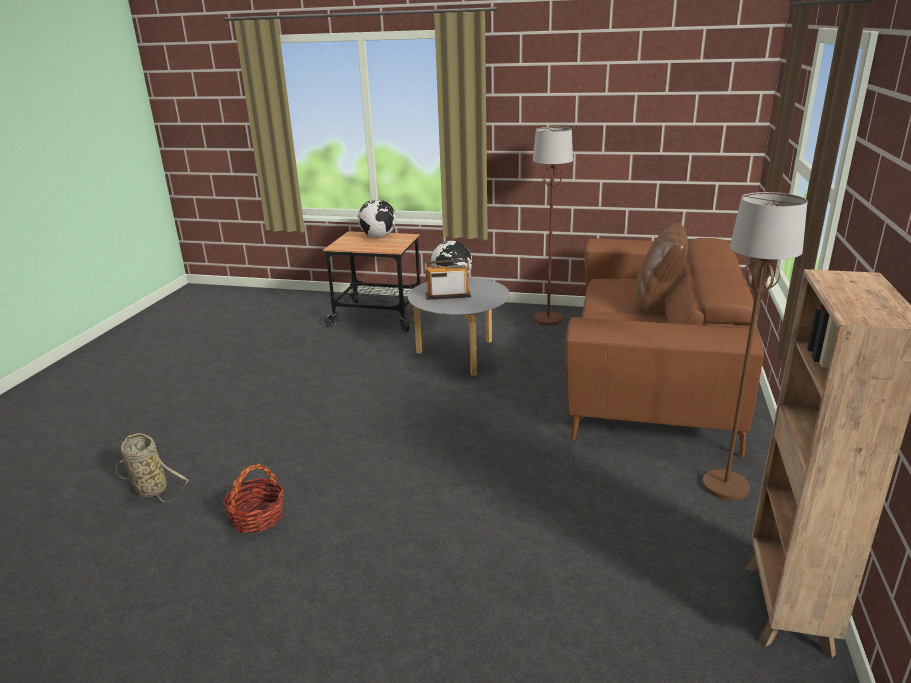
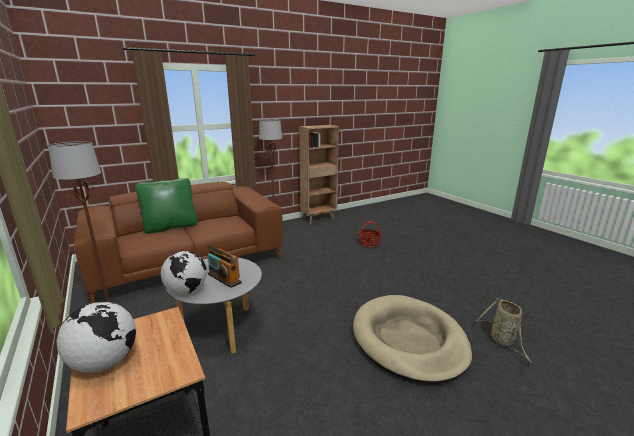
camera: 135 degrees left, 5 degrees down
(257, 517) = (441, 295): basket -> basket (369, 243)
(270, 433) = (408, 340): none -> beige dog bed
(657, 303) = (170, 227): brown pillow -> green pillow

